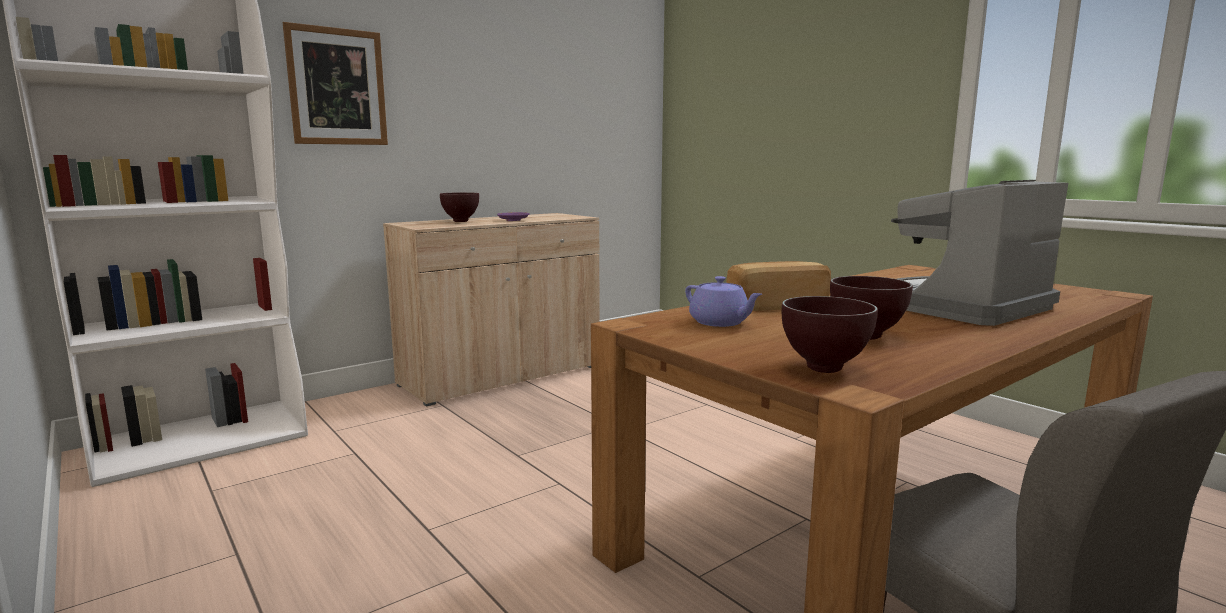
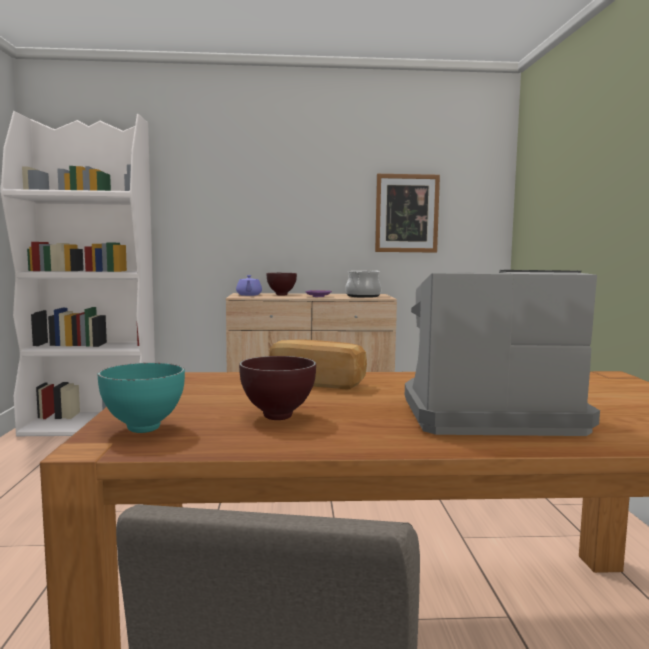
camera: 35 degrees right, 5 degrees down
(337, 87) = (209, 196): picture -> picture (406, 213)
(553, 217) = (363, 296): none -> cooking pot
(720, 323) = (222, 386): purple teapot -> purple teapot (249, 295)
(826, 368) = (145, 429): brown bowl -> turquoise bowl

